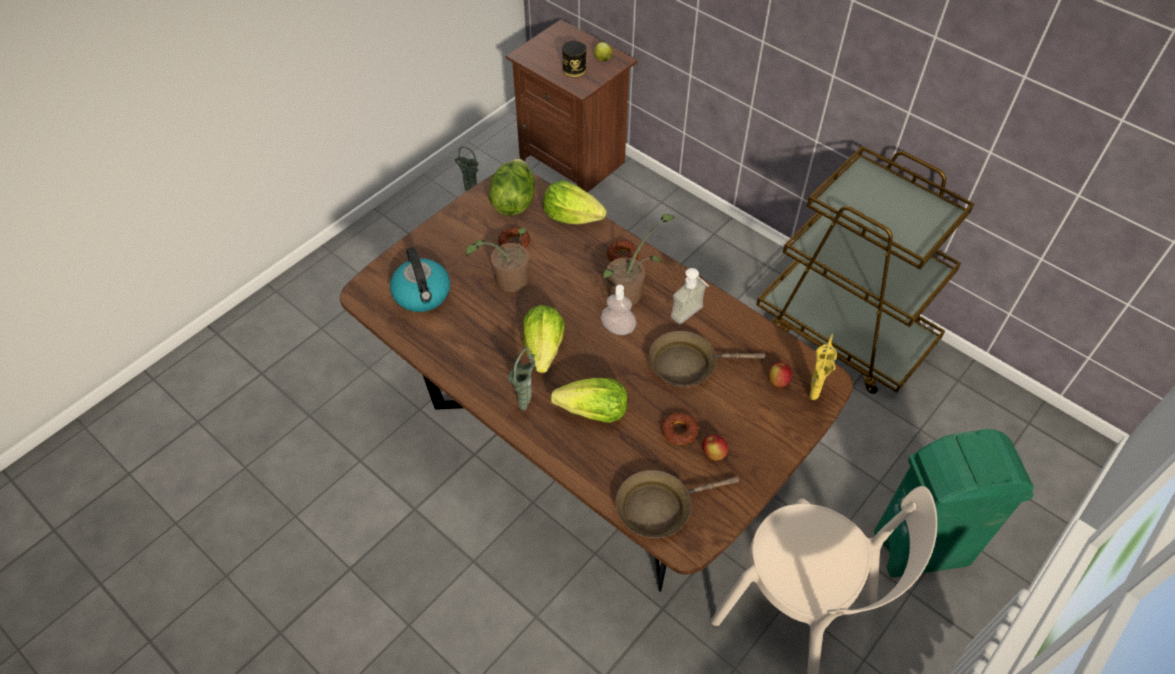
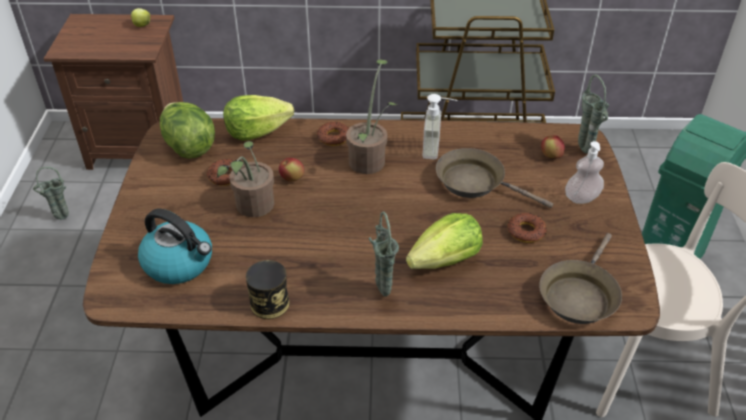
camera: 40 degrees left, 10 degrees down
(544, 349) = (347, 239): lettuce -> none
(574, 70) = (124, 42): can -> can (269, 303)
(618, 328) = (391, 189): soap dispenser -> soap dispenser (581, 198)
(688, 364) = (475, 183): brown frying pan -> brown frying pan turned 75 degrees clockwise
(713, 454) = (569, 231): apple -> apple (292, 179)
(812, 397) = (585, 152): yellow vase -> green vase

